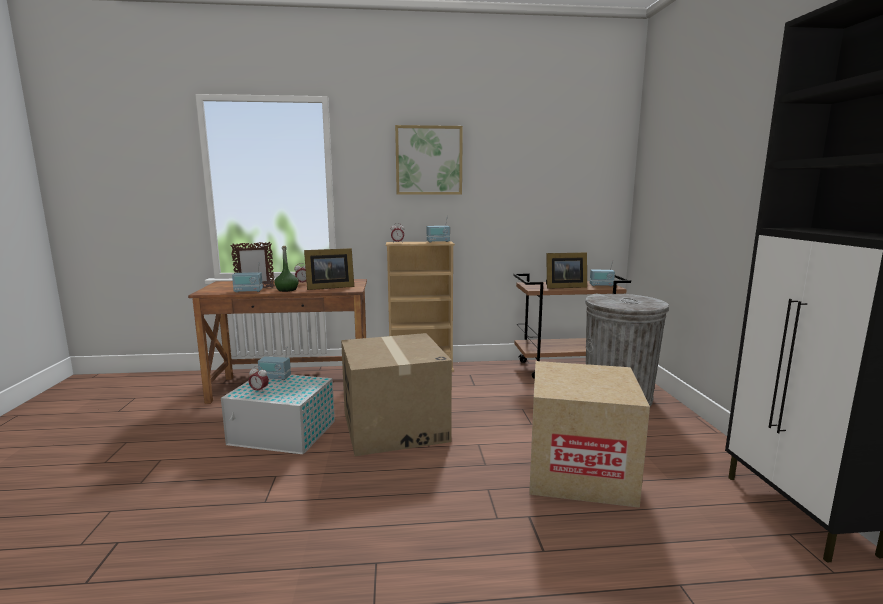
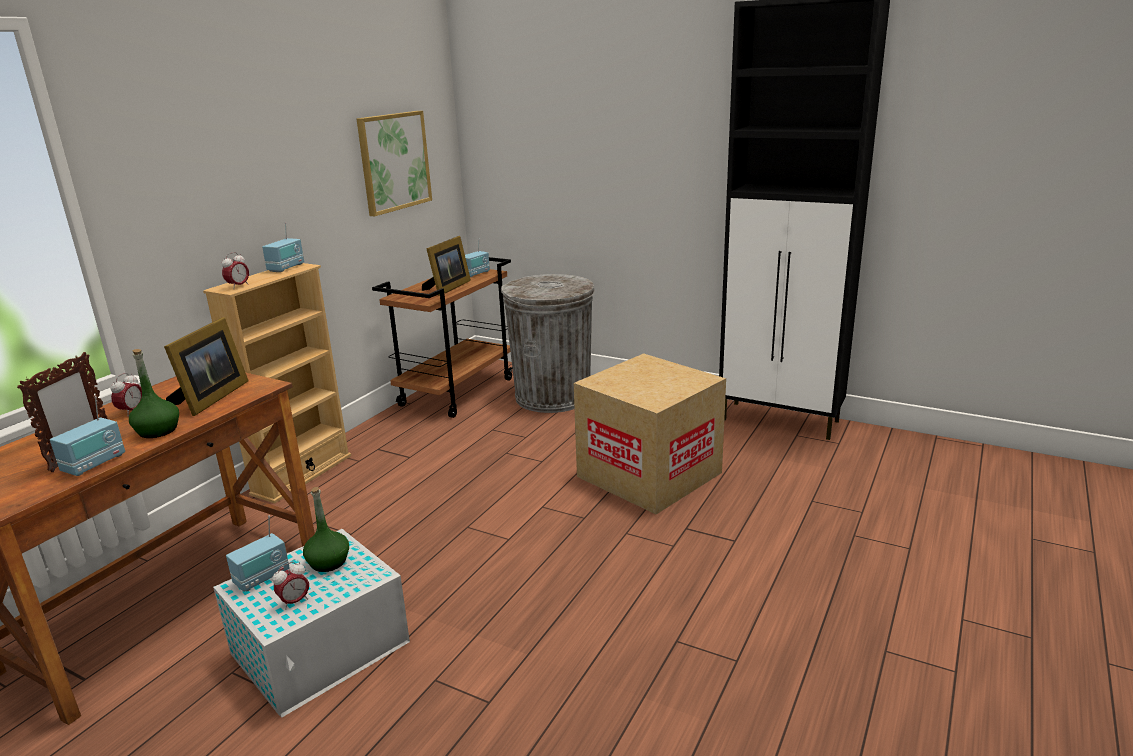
camera: 55 degrees left, 10 degrees up
(298, 386) = (328, 562): none -> green bottle
(394, 426) = (432, 547): cardboard box -> none
(429, 160) = (231, 132): picture -> picture (394, 162)

